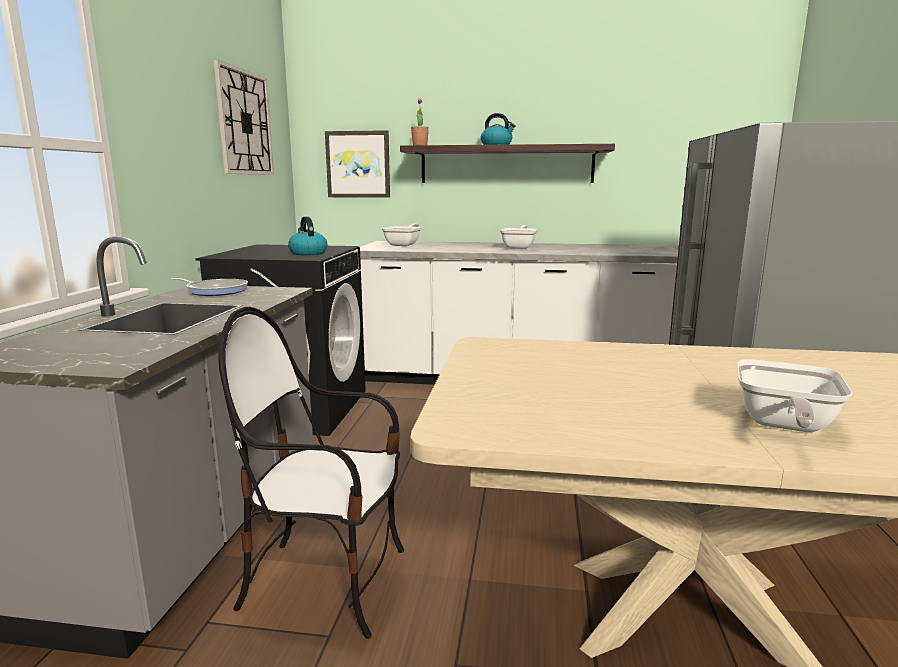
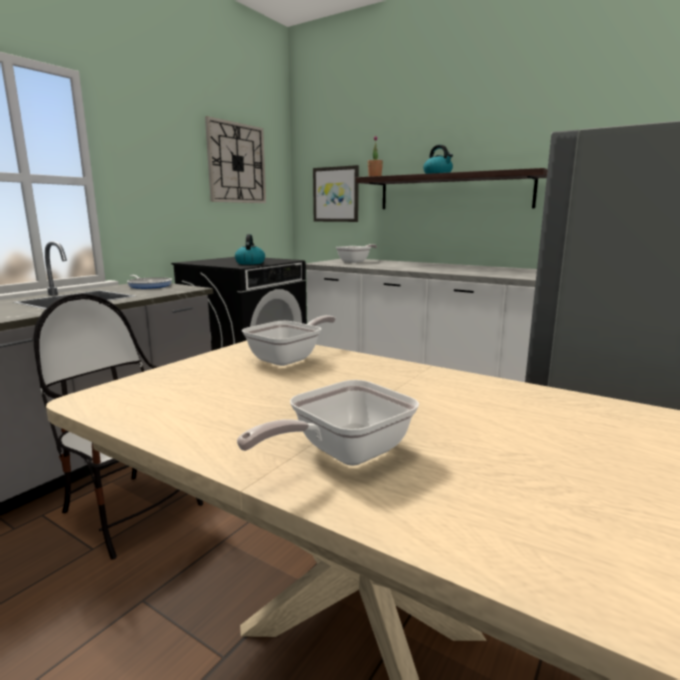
camera: 25 degrees right, 0 degrees up
(519, 247) = (447, 268): frying pan -> frying pan (289, 358)

